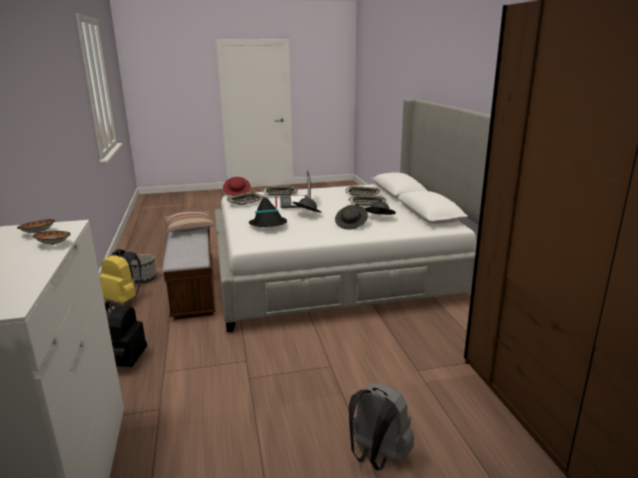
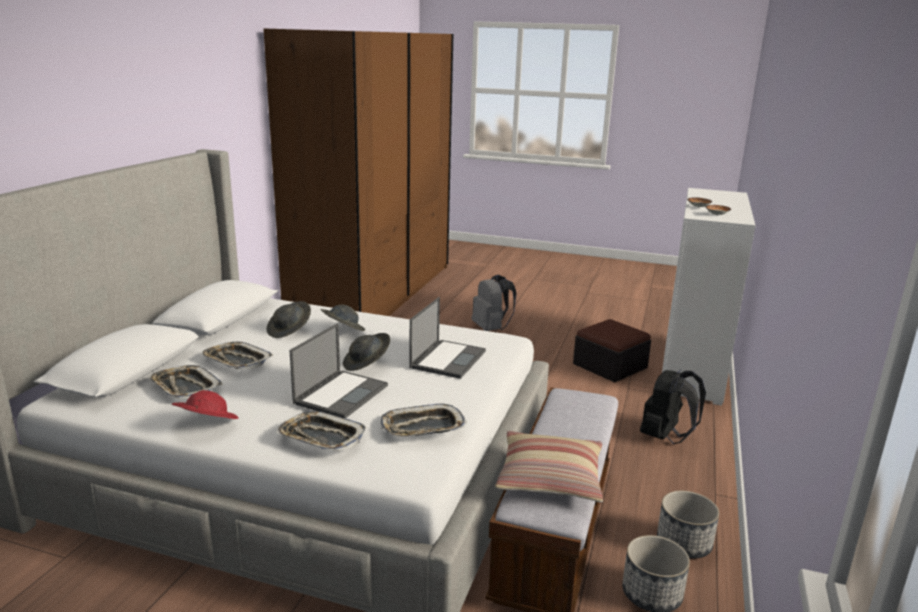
camera: 150 degrees left, 0 degrees up
(124, 299) = (683, 543): yellow backpack -> planter
(185, 441) = (610, 366): none -> ottoman
(237, 193) = (402, 478): red hat -> red hat (206, 424)
(268, 225) = (448, 359): black hat -> laptop

